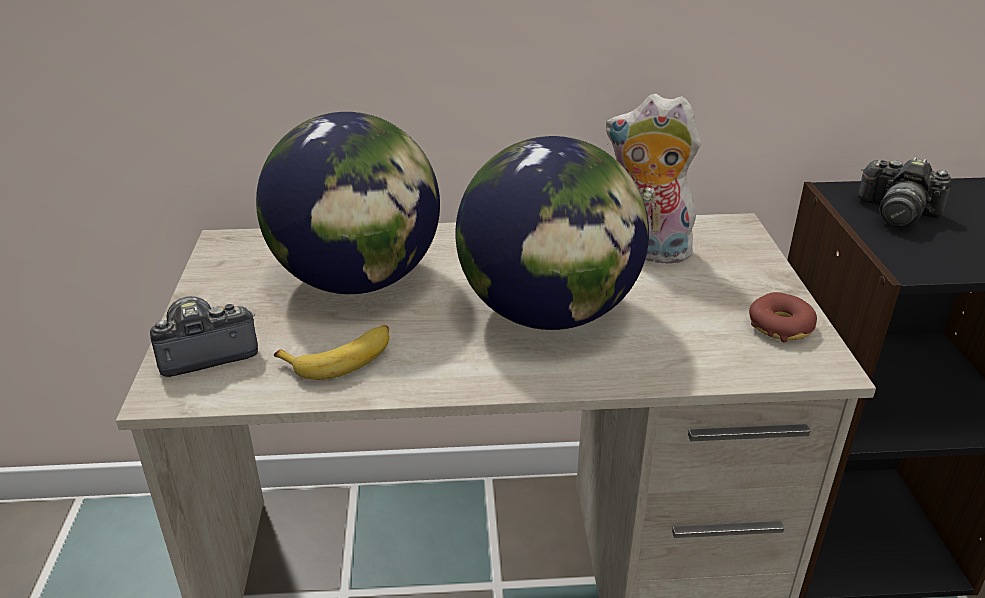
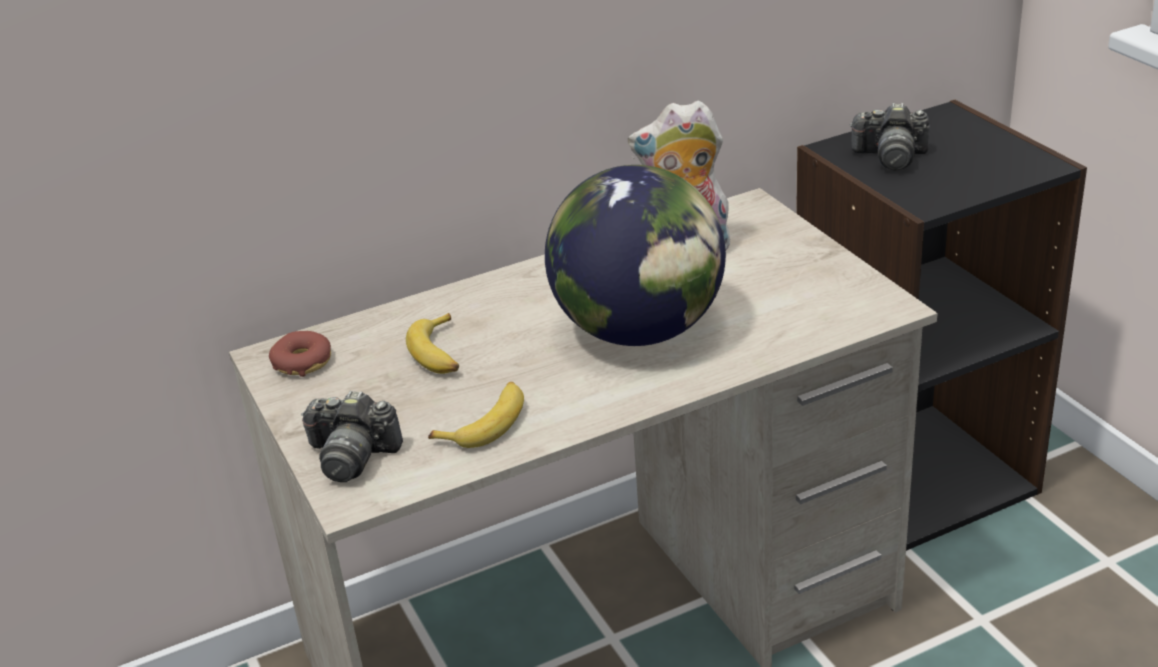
camera: 20 degrees left, 0 degrees up
(205, 351) = (352, 456): camera -> camera turned 120 degrees counterclockwise
(358, 281) = (440, 354): globe -> banana
(780, 326) = (839, 285): donut -> donut (302, 362)

